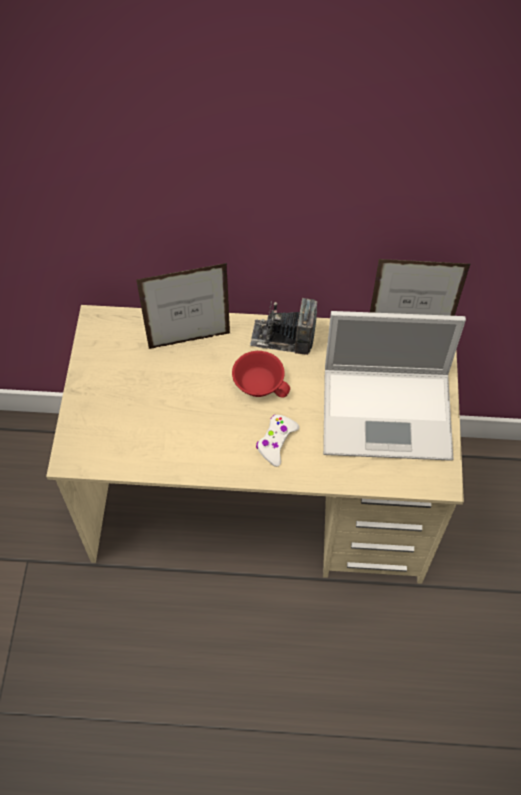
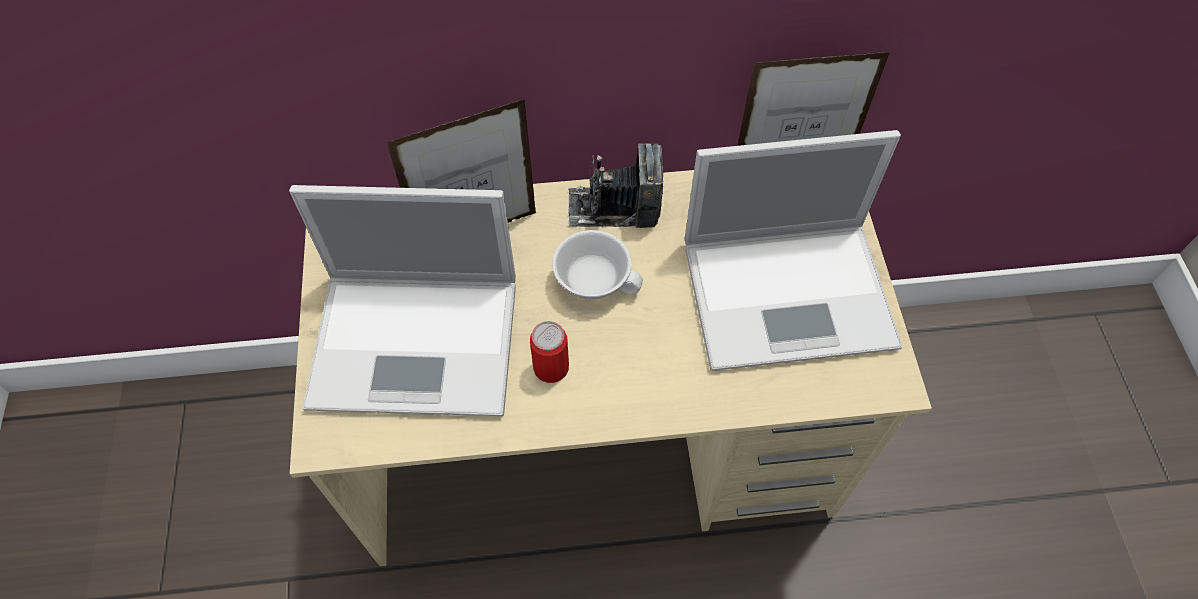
camera: 10 degrees left, 0 degrees up
(139, 407) = (419, 342): none -> laptop
(220, 436) = (551, 367): none -> can
(260, 383) = (595, 279): red cup -> white cup
(276, 442) = (636, 363): white game controller -> none

